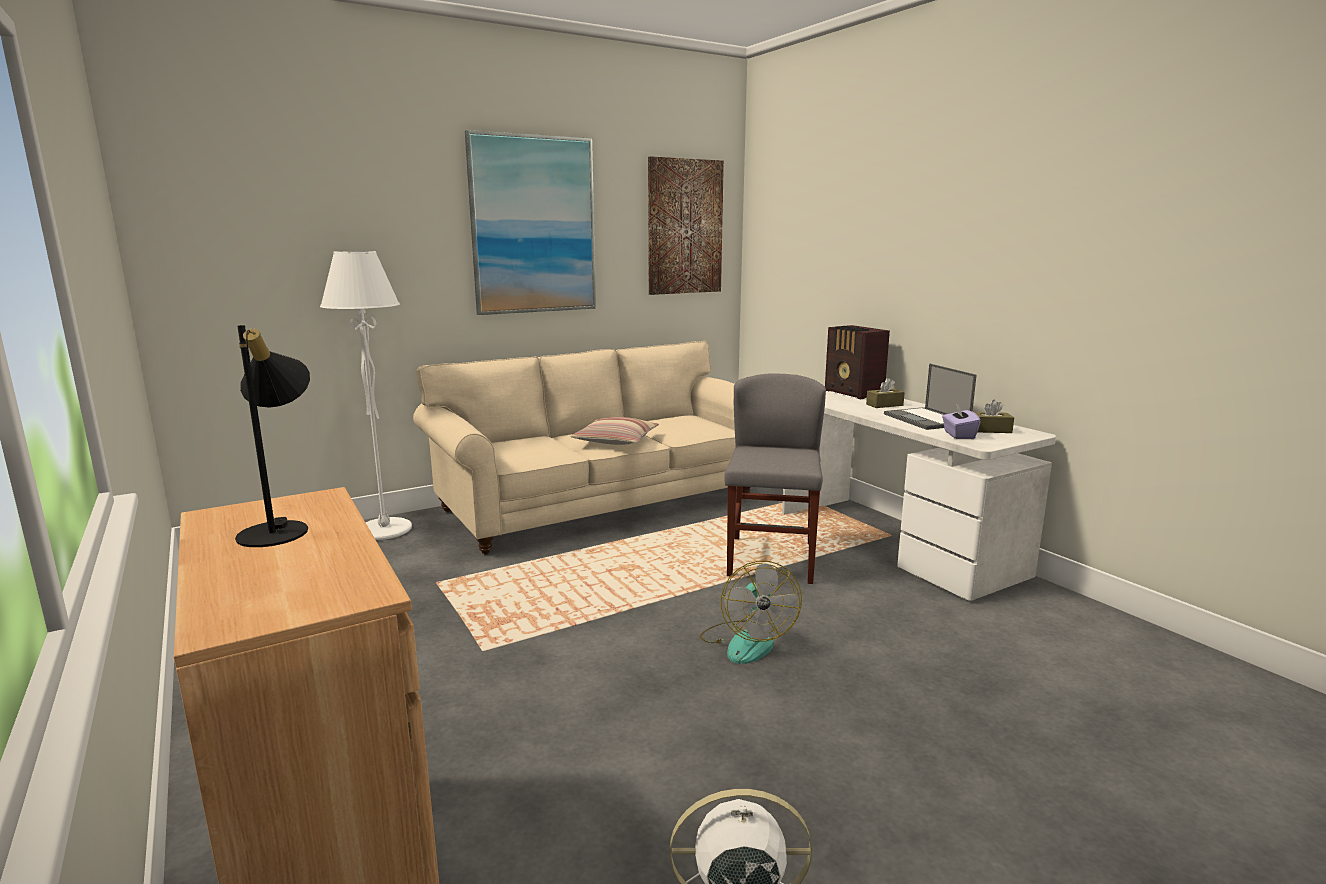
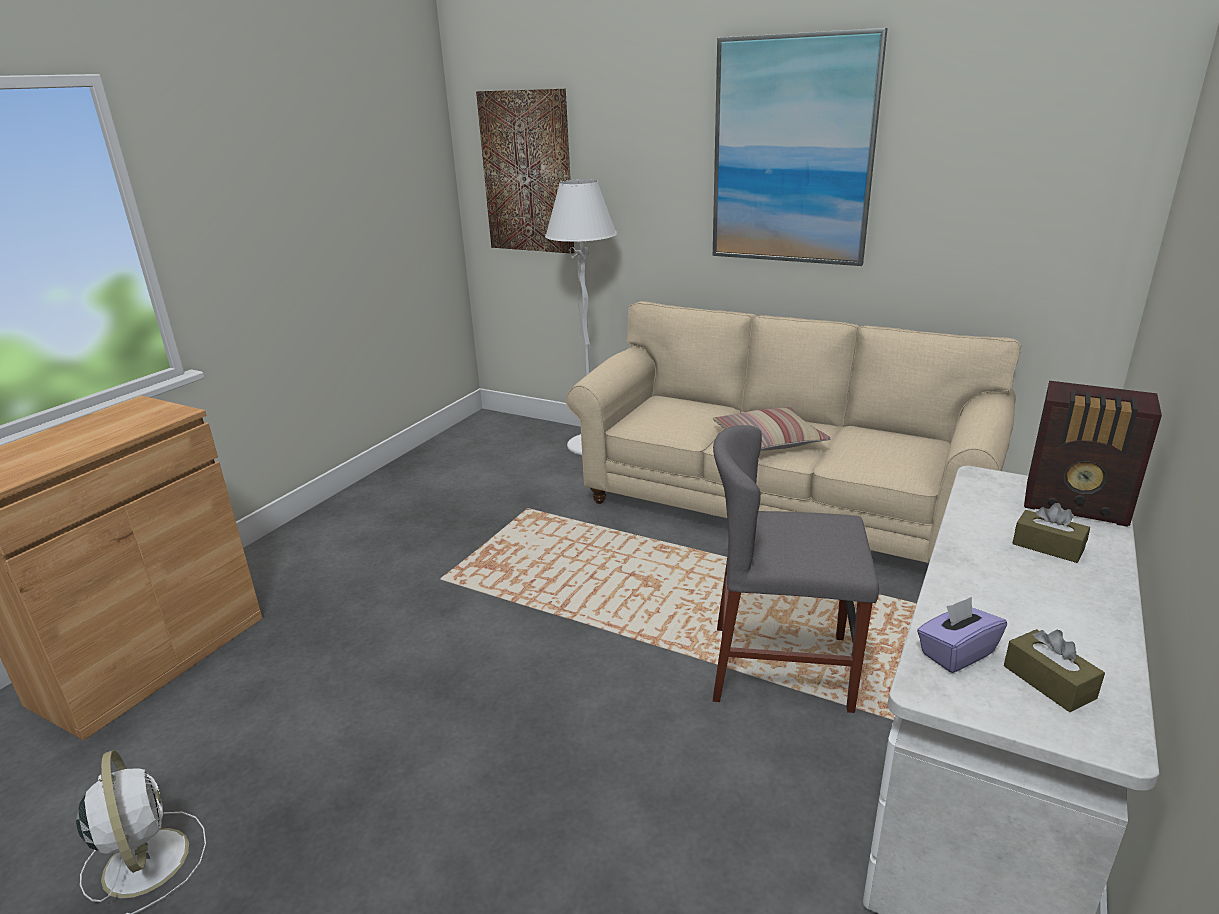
camera: 60 degrees right, 10 degrees up
(281, 529) = (109, 426): black table lamp -> none
(685, 227) = (1043, 156): picture -> picture (527, 173)
(746, 641) = (567, 717): fan -> none
(771, 560) = (781, 667): grey chair -> grey chair turned 150 degrees counterclockwise
(854, 393) = (1077, 505): radio -> radio turned 90 degrees counterclockwise
(927, 419) = (1015, 603): laptop -> none

